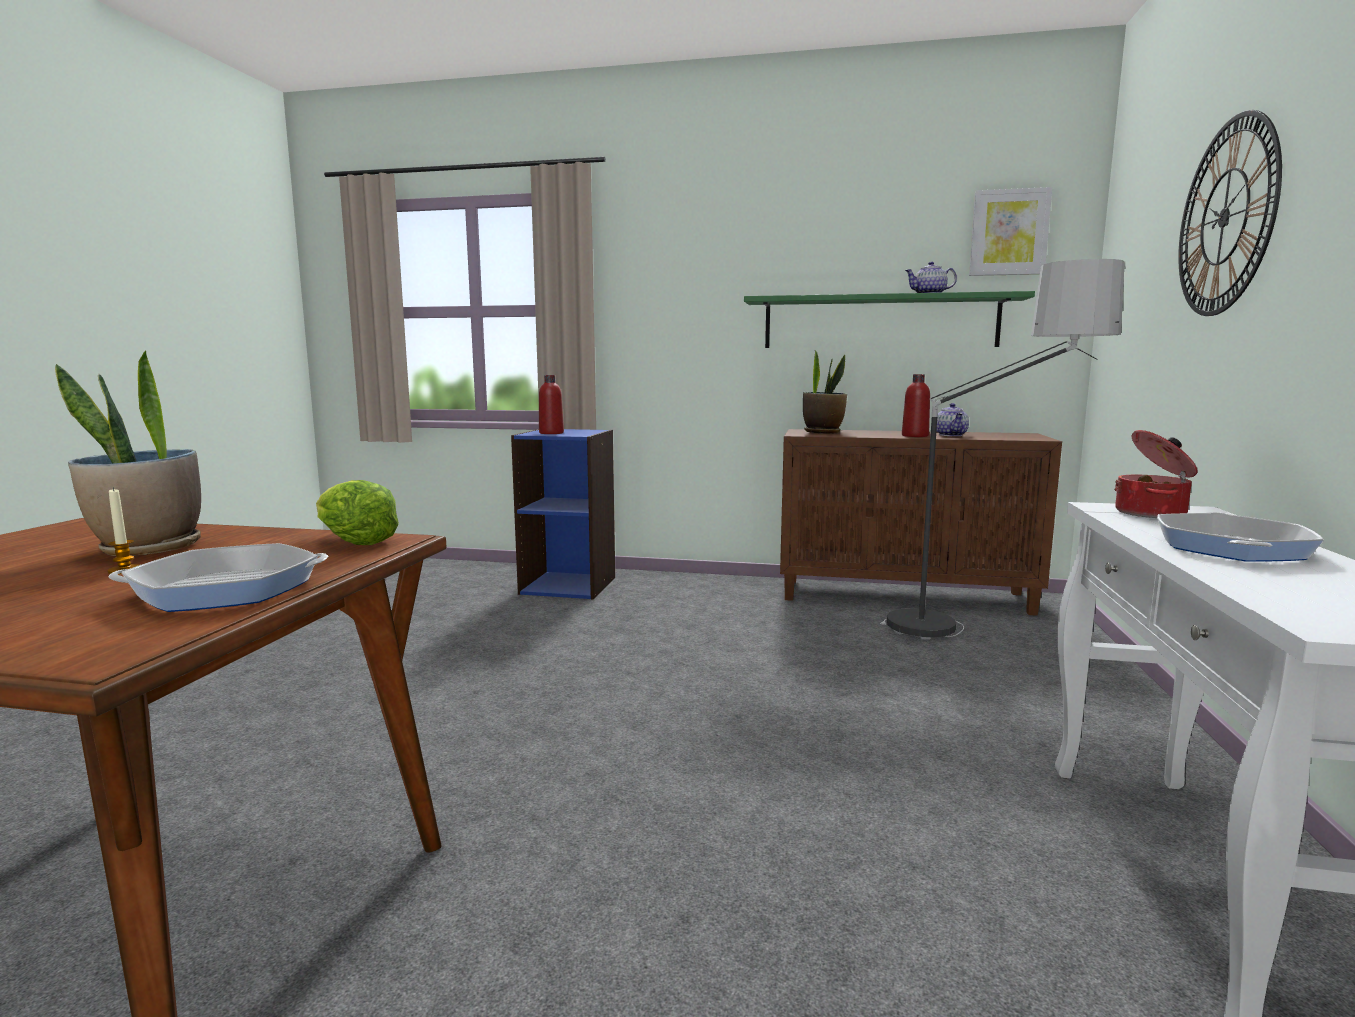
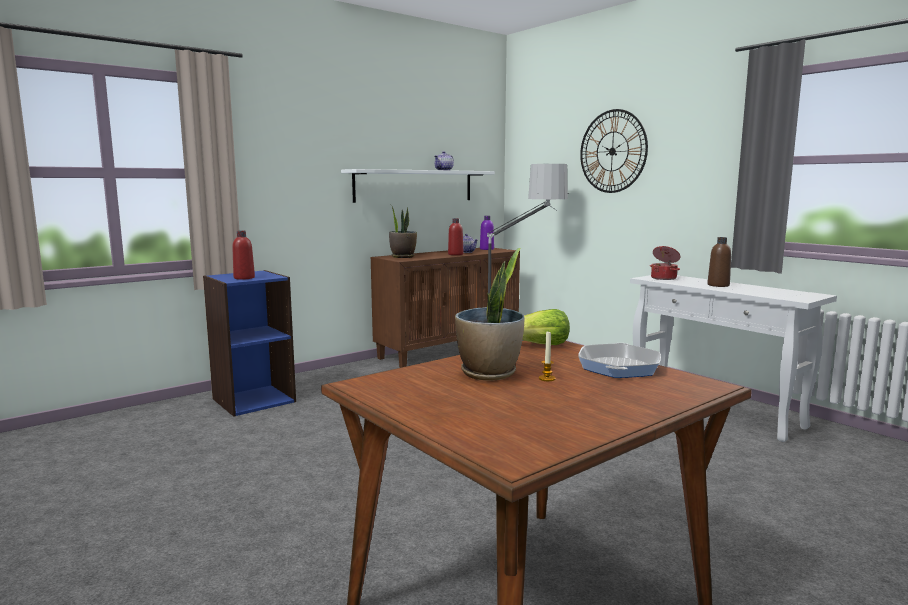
camera: 50 degrees left, 0 degrees up
(879, 322) = (414, 186): green shelf -> white shelf
(1009, 233) = (470, 136): picture -> none
(1012, 435) = (486, 249): none -> purple bottle
(1231, 547) = (718, 285): frying pan -> brown bottle

